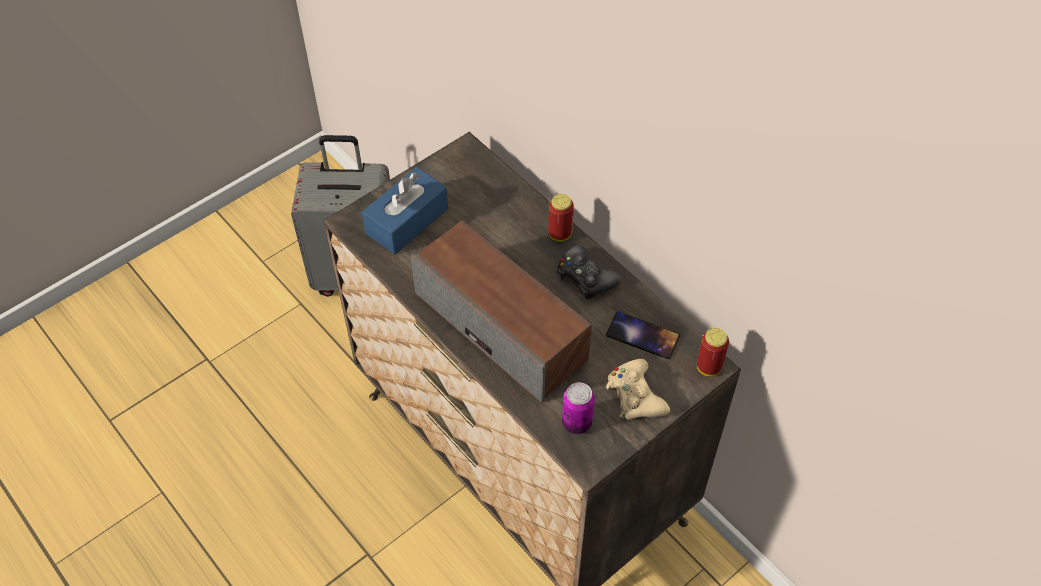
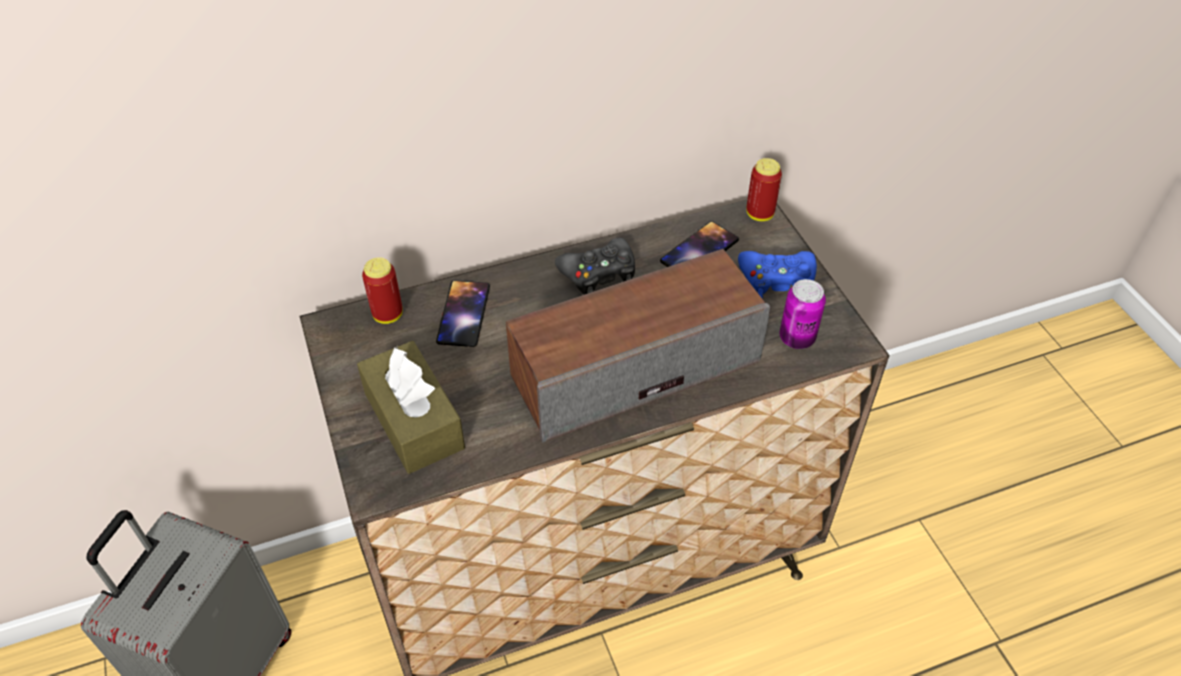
camera: 70 degrees left, 5 degrees down
(407, 221) = (414, 420): blue tissue box -> brown tissue box
(508, 214) = (463, 314): none -> phone
(560, 234) = (522, 276): can -> can (388, 314)
(635, 396) = (777, 280): beige game controller -> blue game controller

